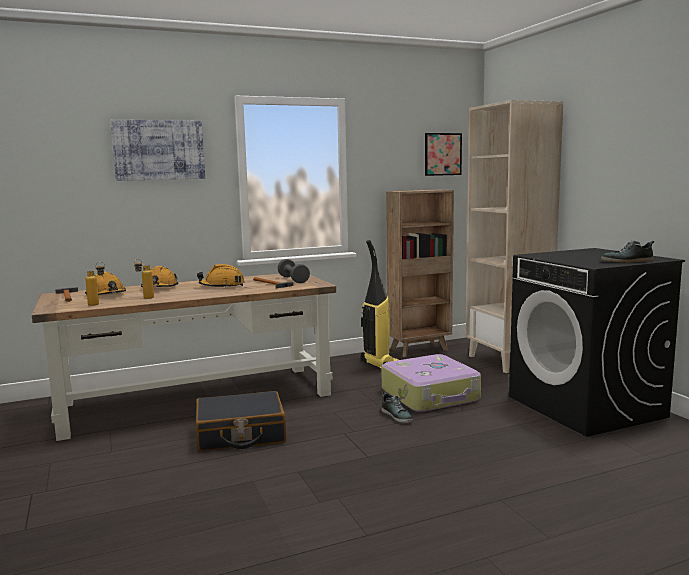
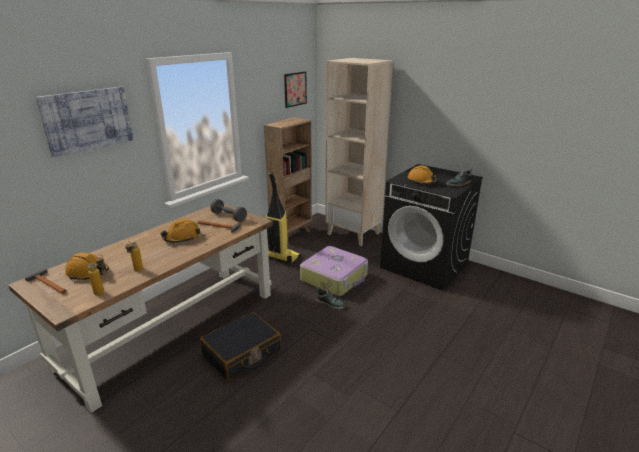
camera: 30 degrees left, 15 degrees up
(159, 288) = (126, 250): orange hard hat -> orange hard hat (422, 181)

